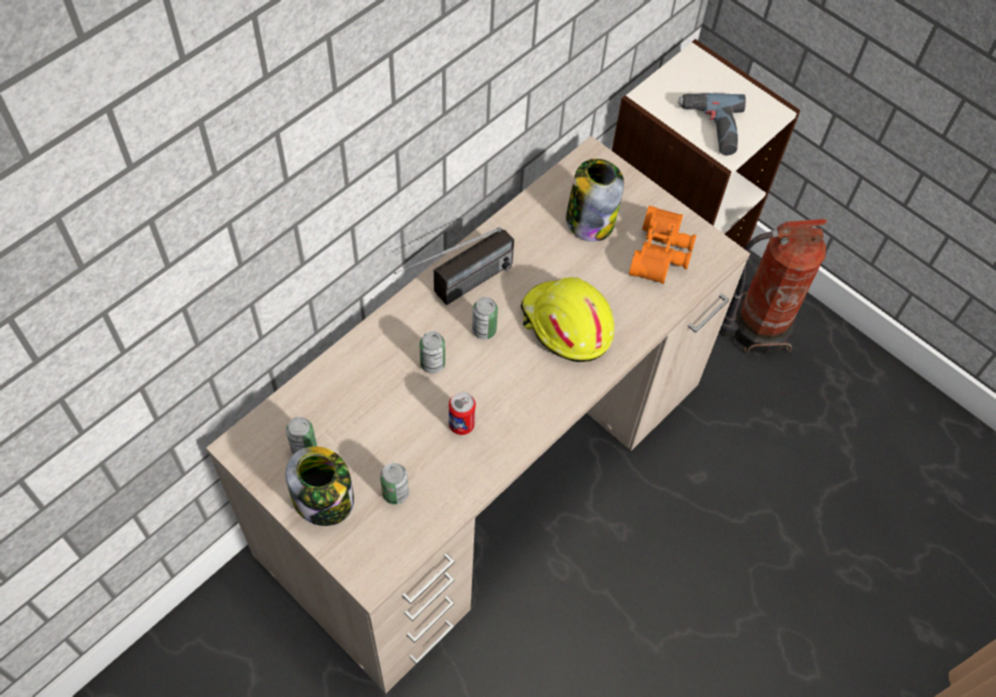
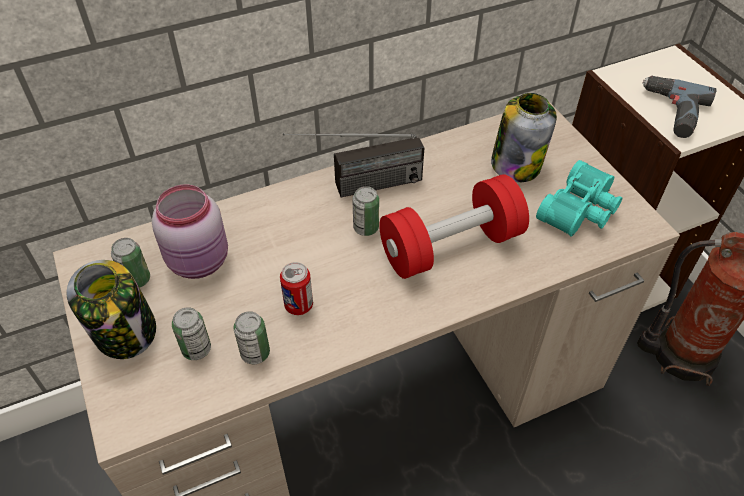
camera: 25 degrees right, 10 degrees down
(352, 412) = (200, 261): none -> pink jar
(432, 364) = (300, 242): can -> can (255, 353)
(566, 325) = (451, 246): yellow hard hat -> red dumbbell
(662, 254) = (581, 211): orange binoculars -> turquoise binoculars

